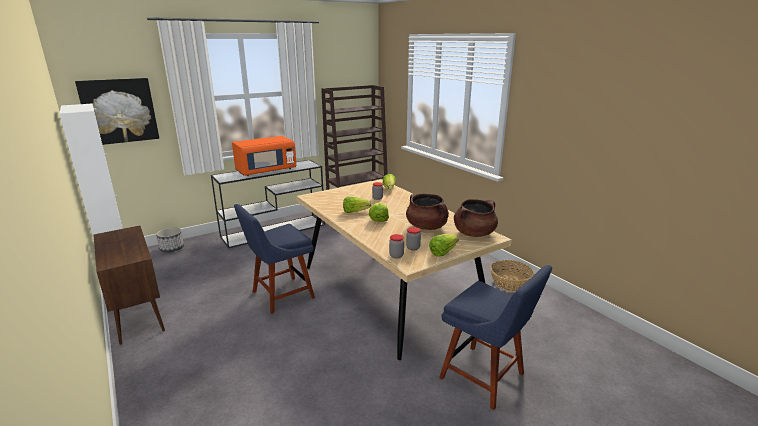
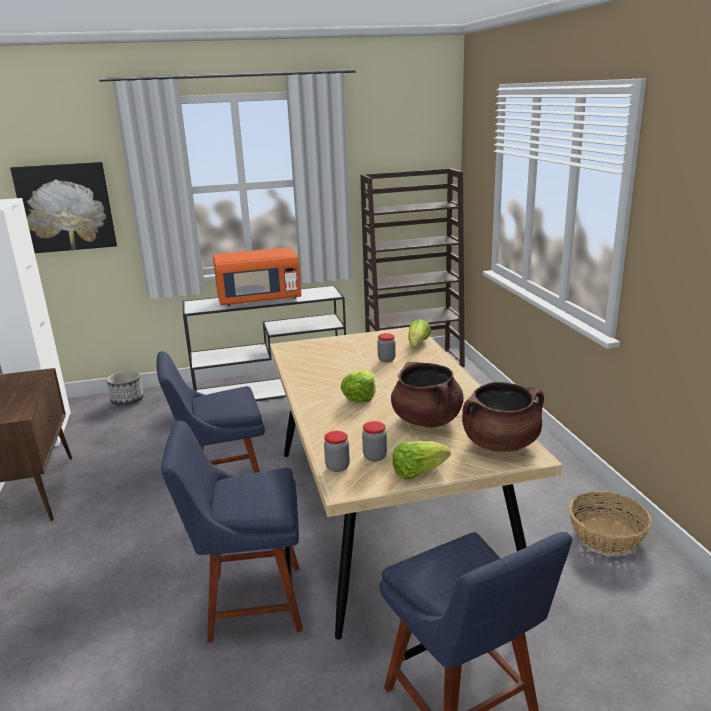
camera: 20 degrees right, 0 degrees up
(335, 352) = (249, 602): none -> blue chair
(355, 211) = (334, 380): lettuce -> none

